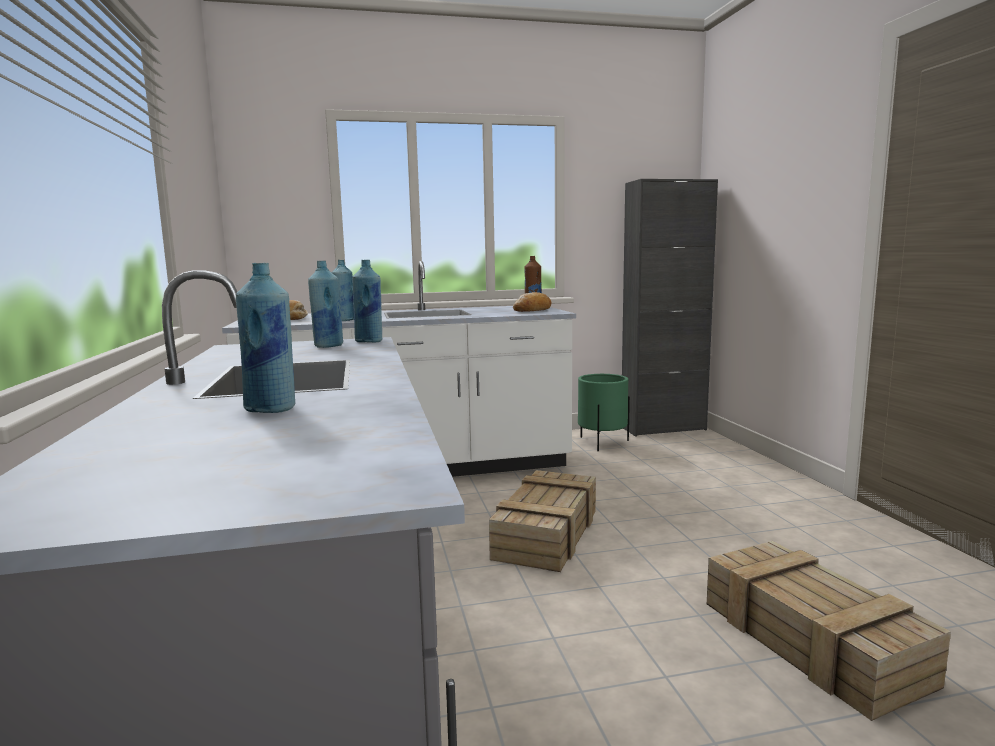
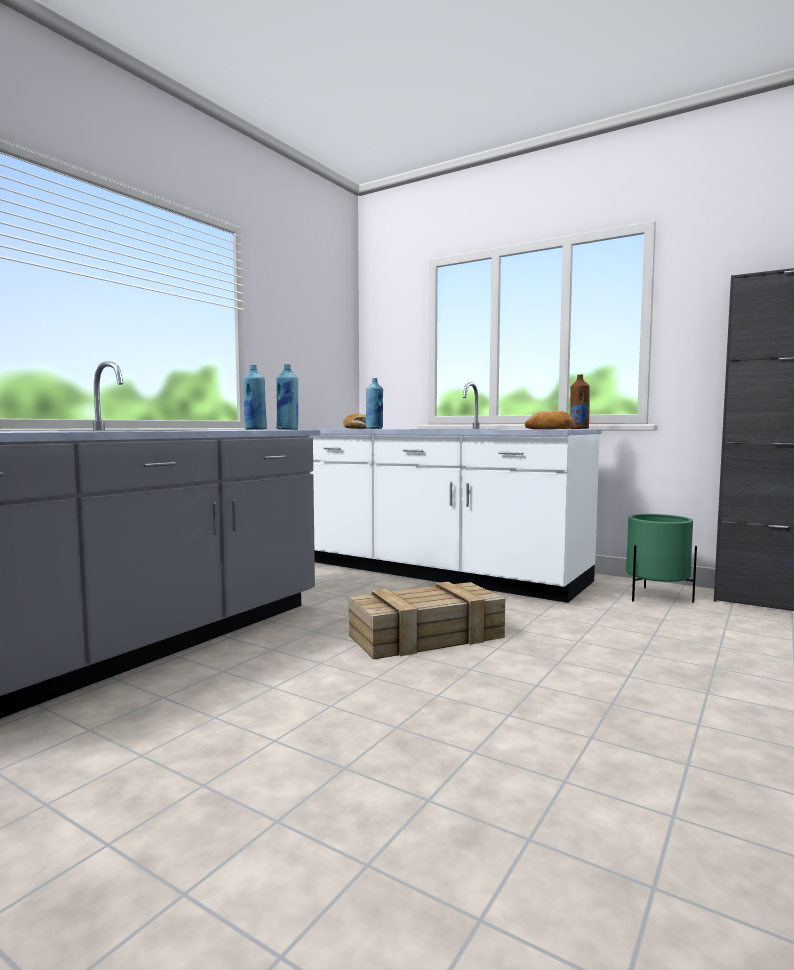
camera: 45 degrees right, 5 degrees down
(271, 409) = (37, 431): blue bottle -> none
(815, 643) = (437, 794): crate -> none

